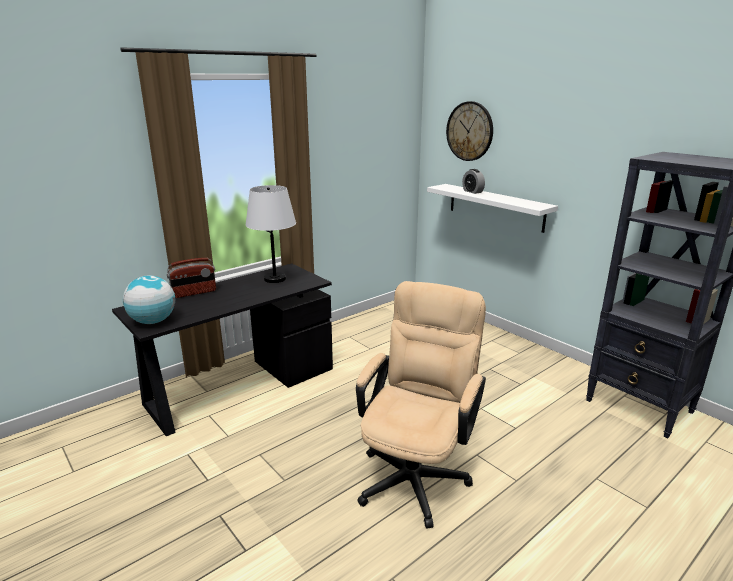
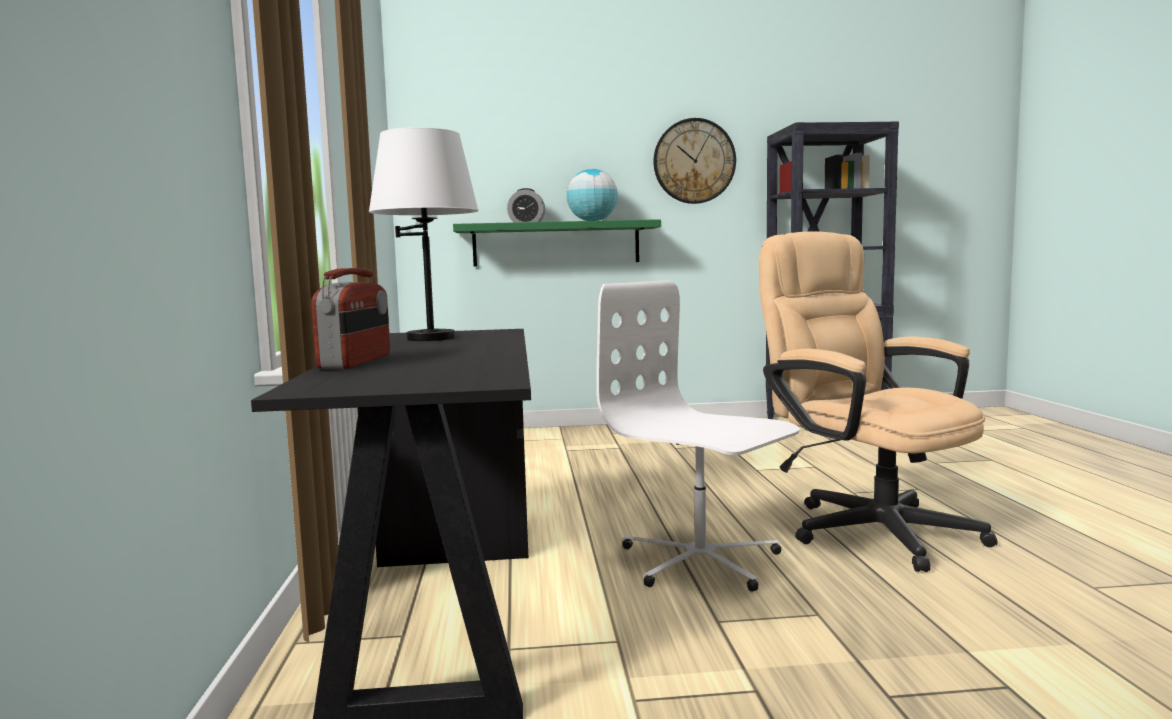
camera: 55 degrees left, 15 degrees down
(153, 321) = (449, 380): globe -> globe (592, 221)
(319, 431) = (700, 561): none -> white office chair
(469, 131) = (494, 139): wall clock -> wall clock (694, 161)
(495, 207) = (556, 244): white shelf -> green shelf

